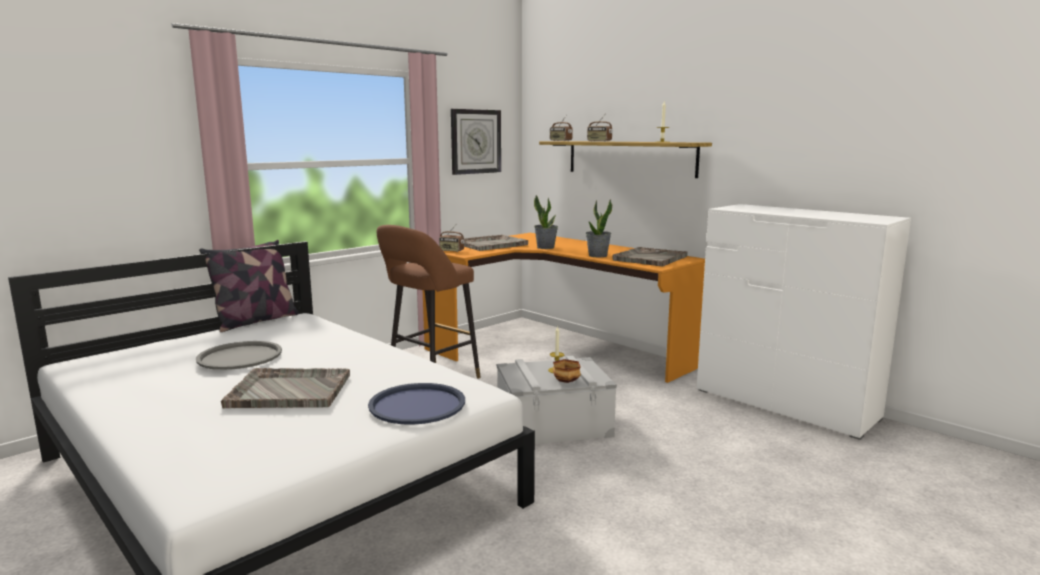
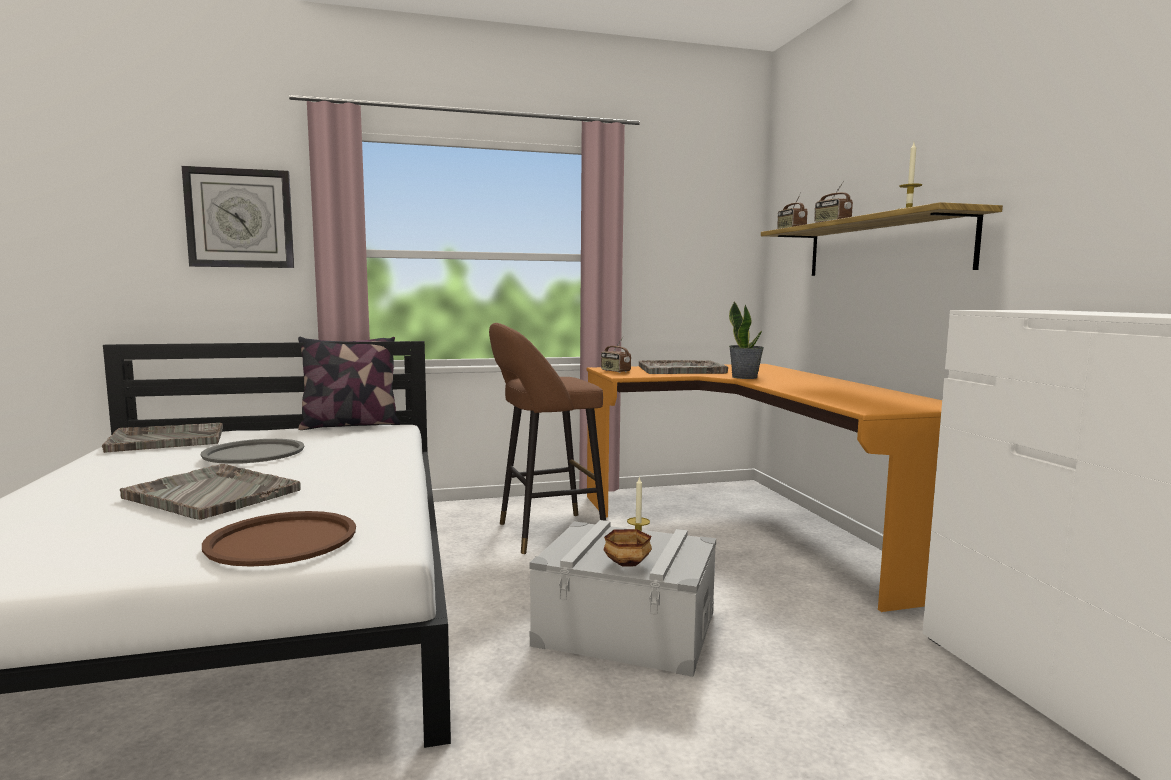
camera: 30 degrees right, 5 degrees down
(417, 405) = (282, 540): blue tray -> brown tray
(475, 141) = (687, 237): wall clock -> wall clock (240, 218)
(597, 255) = (798, 390): potted plant -> none
(649, 258) = (877, 400): grey tray -> grey tray (166, 440)

